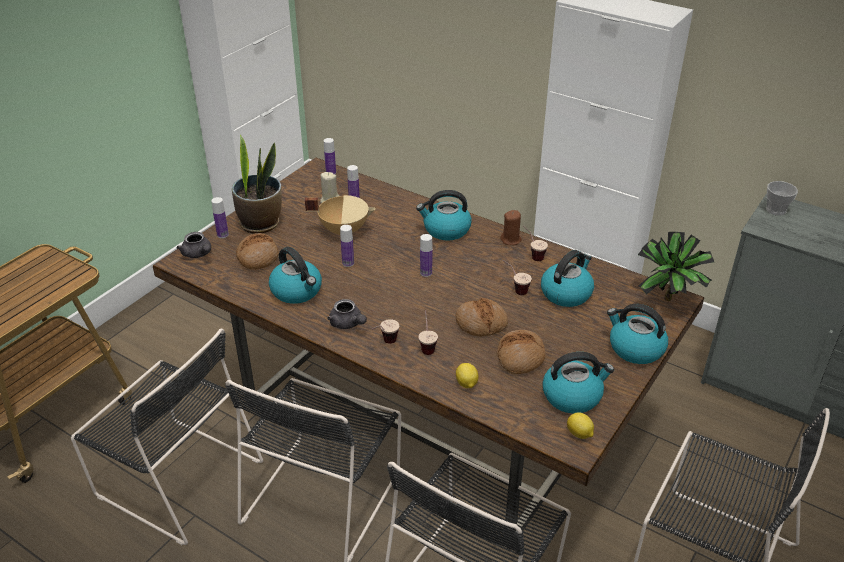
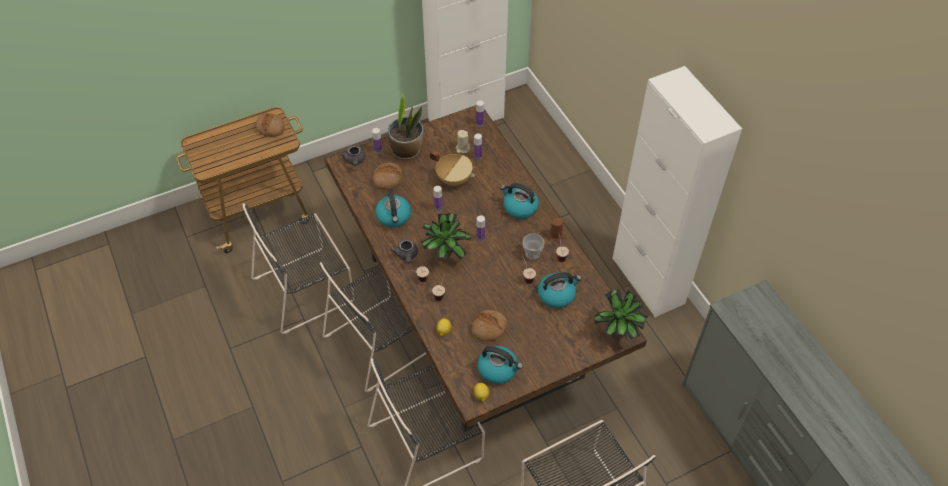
camera: 30 degrees right, 15 degrees up
(176, 476) = (306, 288): black chair -> black chair turned 90 degrees clockwise
(397, 305) = (445, 255): none -> potted plant
(481, 323) = (485, 292): bread -> bread (270, 128)
(635, 348) = (564, 356): kettle -> none
(776, 210) = (754, 298): cup -> cup (532, 253)

